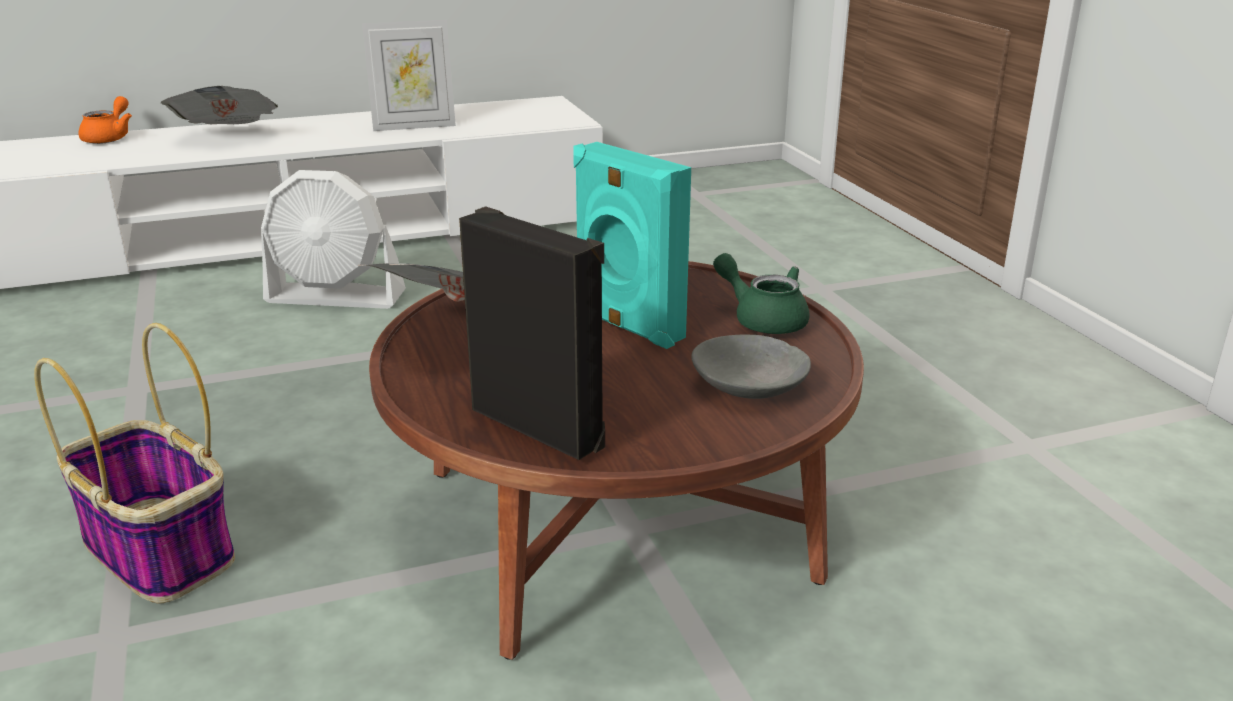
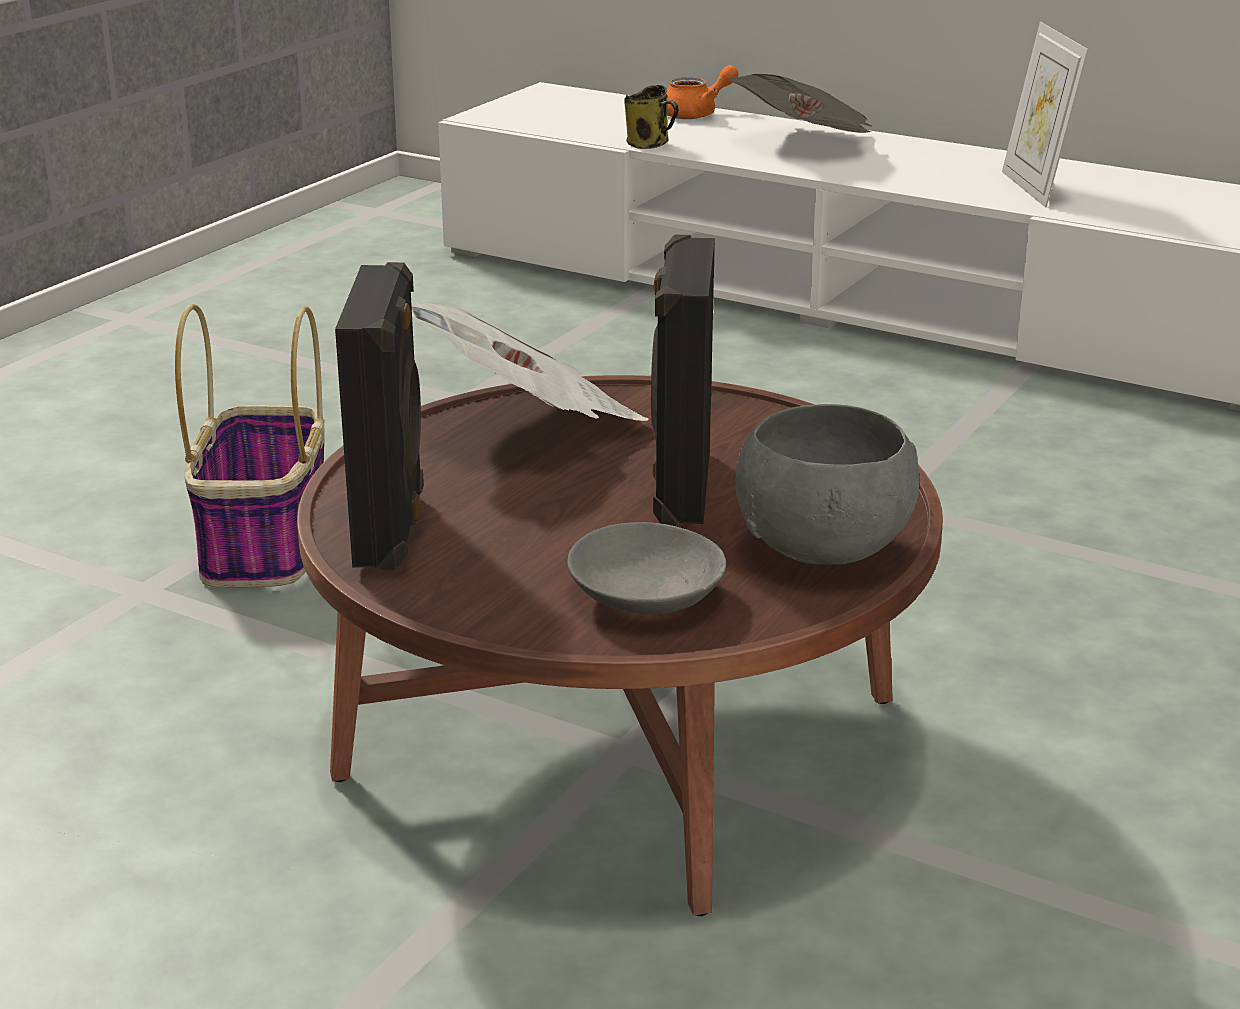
camera: 50 degrees right, 0 degrees up
(117, 162) = (650, 144): none -> mug
(336, 297) = (777, 384): white fan -> none
(414, 126) = (1035, 188): picture frame -> picture frame turned 45 degrees clockwise
(626, 326) = (679, 487): turquoise speaker -> black speaker
(763, 319) = (824, 546): green teapot -> grey bowl

